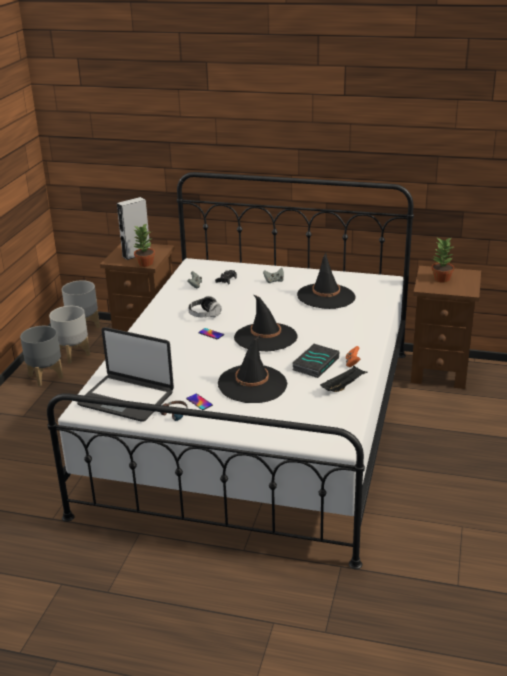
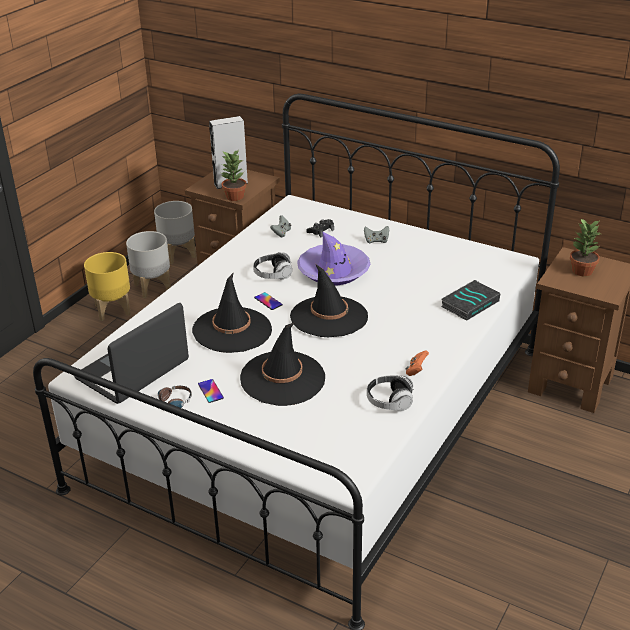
camera: 15 degrees right, 5 degrees up
(45, 376) = (112, 310): grey planter -> yellow planter
(127, 398) = (133, 371): laptop -> laptop turned 90 degrees clockwise
(252, 306) = (333, 271): none -> purple hat
(315, 363) = (370, 363): book -> book (469, 303)
(326, 296) = (428, 272): black hat -> black hat (232, 330)
(343, 386) = (389, 401): black tray -> headphones

